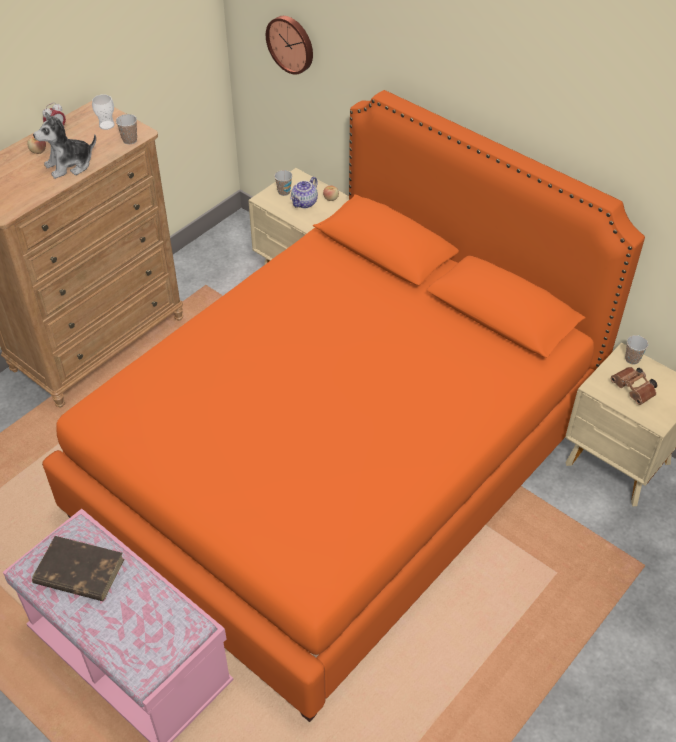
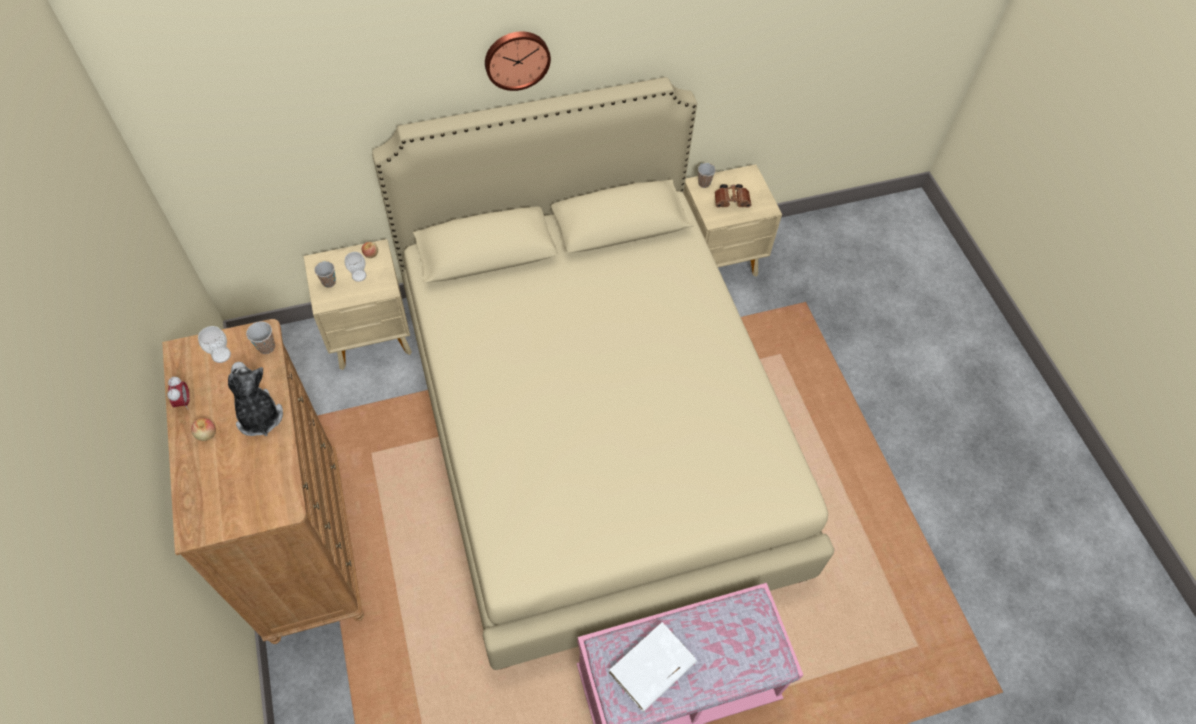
camera: 60 degrees left, 10 degrees up
(70, 165) = (259, 416): plush toy -> plush toy turned 150 degrees clockwise
(78, 571) = (651, 668): brown book -> white book
(291, 43) = (256, 148): wall clock -> wall clock (516, 59)
(305, 203) = (359, 276): teapot -> cup
(338, 465) = (593, 431): orange bed -> beige bed

